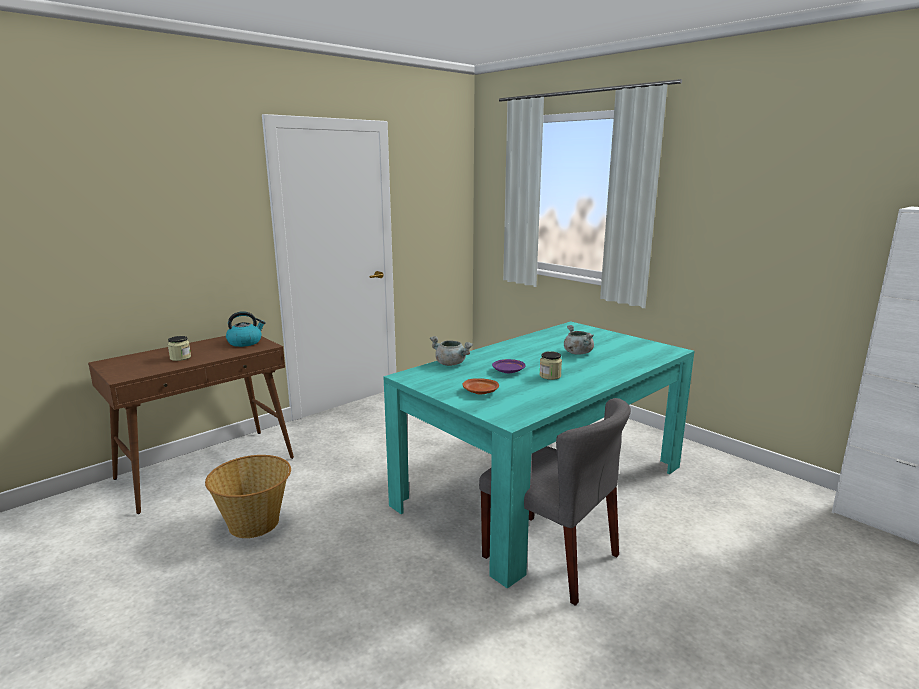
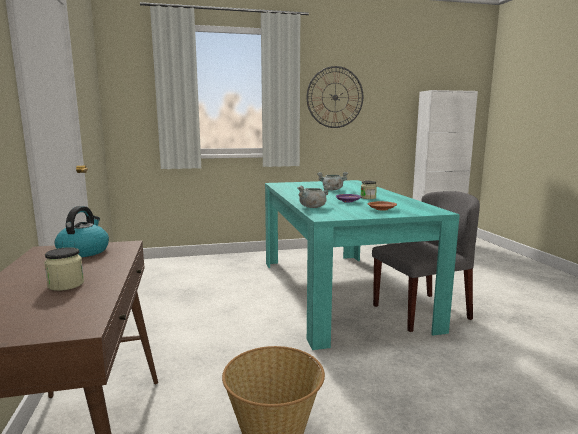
camera: 60 degrees left, 5 degrees down
(725, 209) = (335, 97): none -> wall clock

